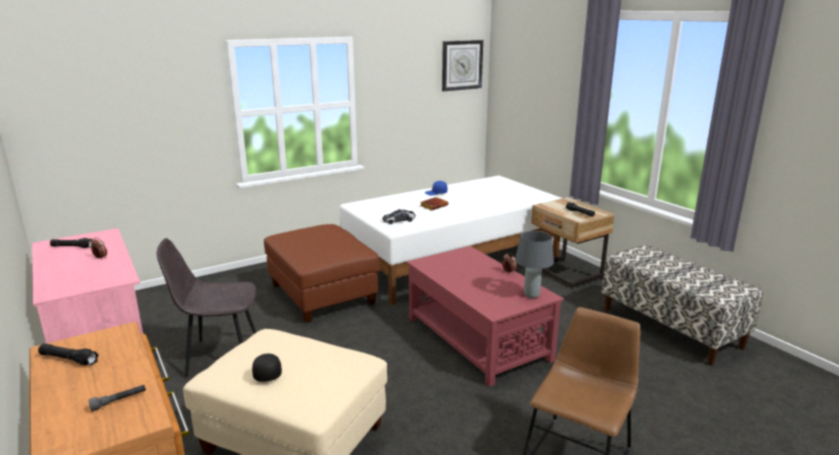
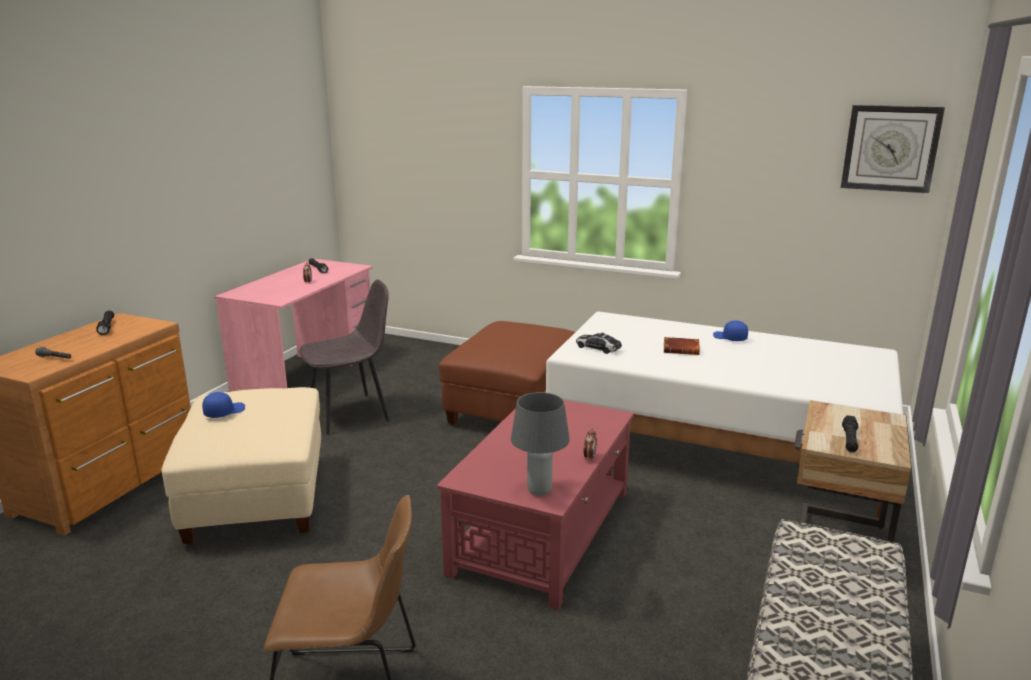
camera: 55 degrees right, 0 degrees up
(220, 356) = (351, 413): grey chair -> grey chair turned 105 degrees clockwise
(266, 372) = (224, 412): black cap -> blue cap

